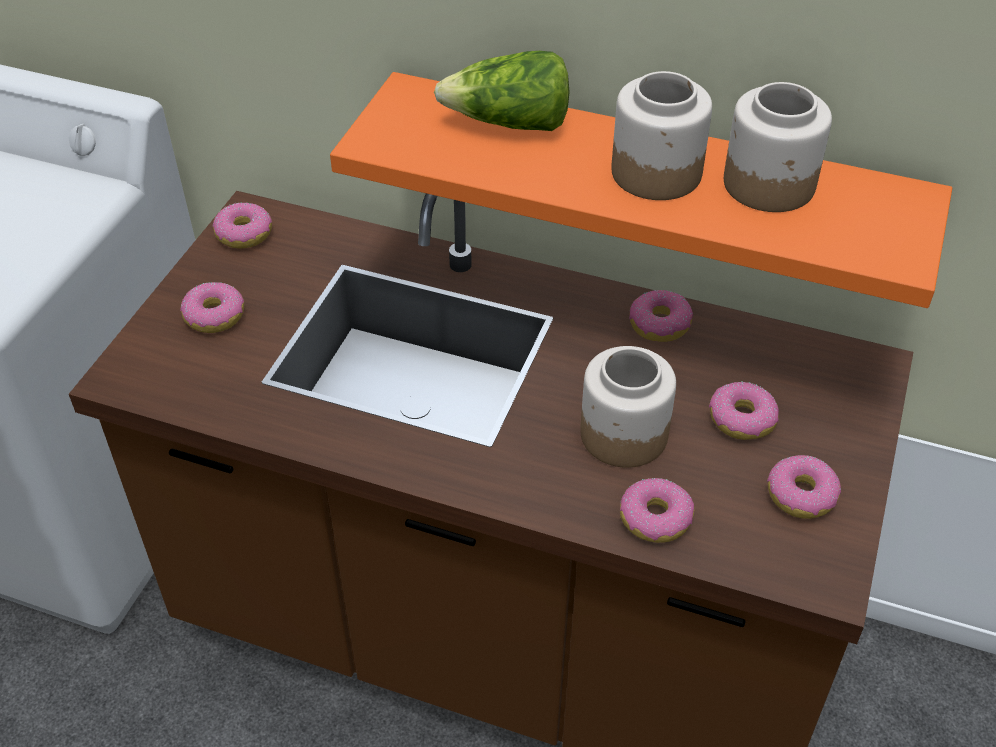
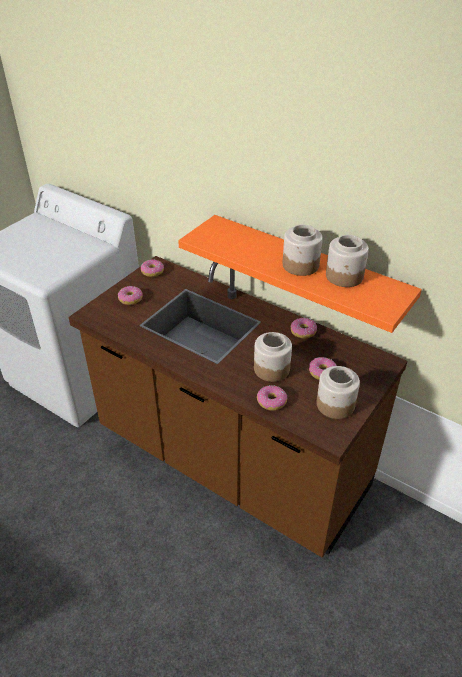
camera: 15 degrees right, 5 degrees down
(509, 124) = (251, 239): lettuce -> none
(801, 495) = (335, 405): donut -> jar

